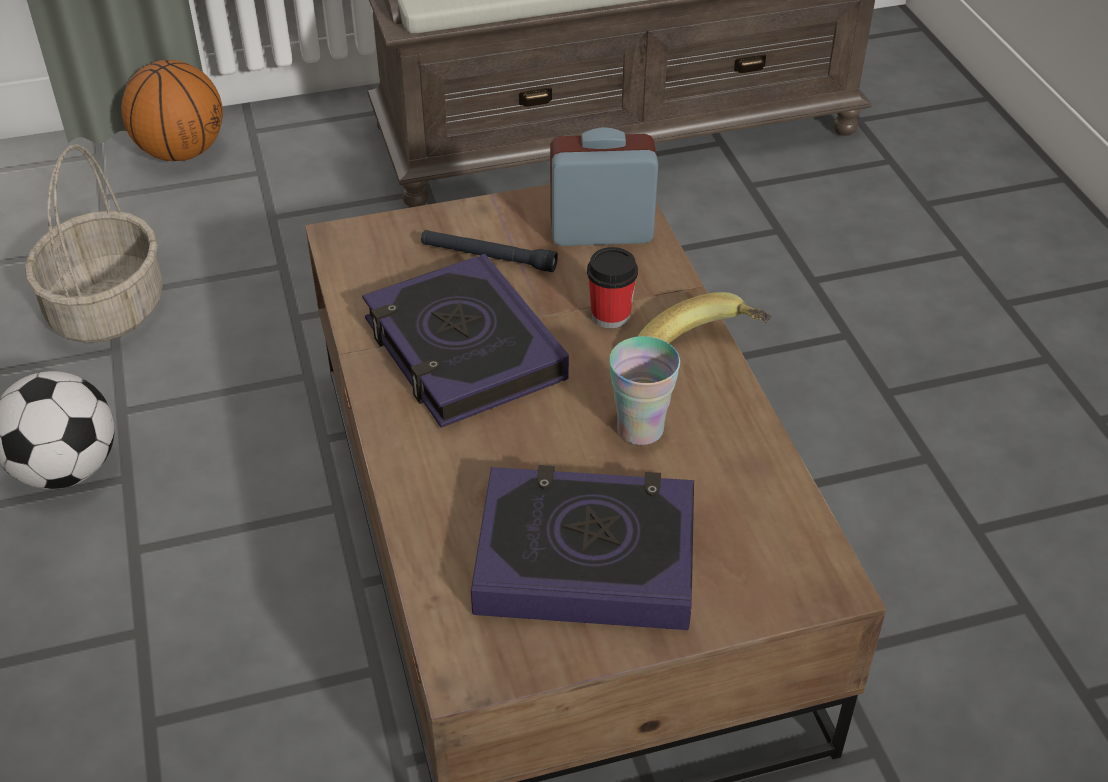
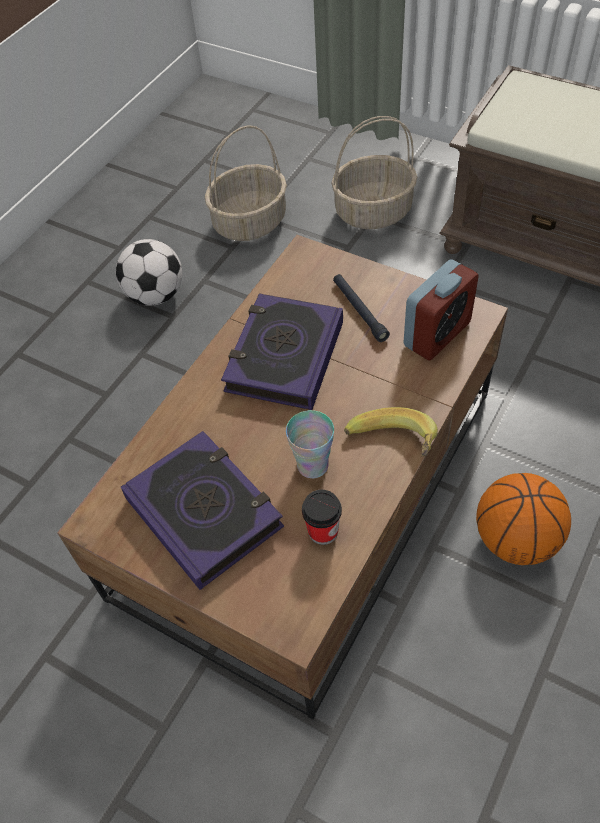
camera: 50 degrees right, 10 degrees up
(181, 152) = (368, 151): basketball -> basketball (516, 539)
(269, 212) = (374, 211): none -> basket
(601, 231) = (437, 334): alarm clock -> alarm clock turned 90 degrees clockwise
(610, 315) = (379, 389): cup -> cup (323, 531)

